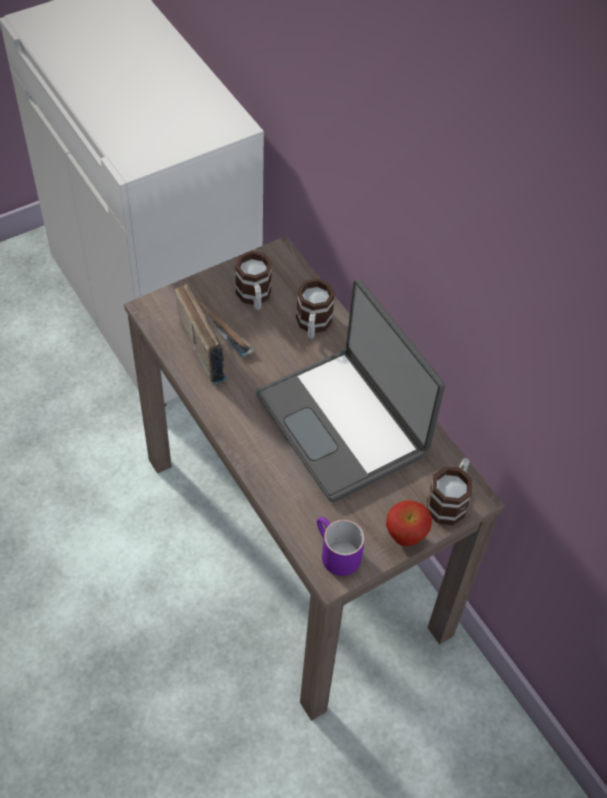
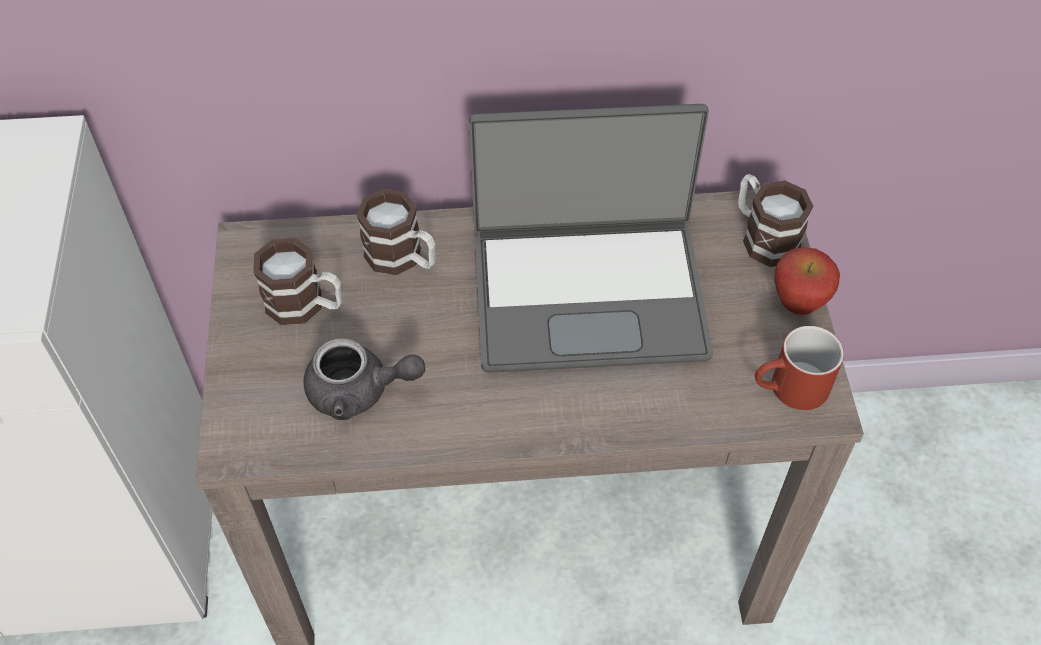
camera: 60 degrees left, 0 degrees up
(213, 345) = (359, 391): radio -> grey teapot
(334, 553) = (789, 390): purple mug -> red mug

